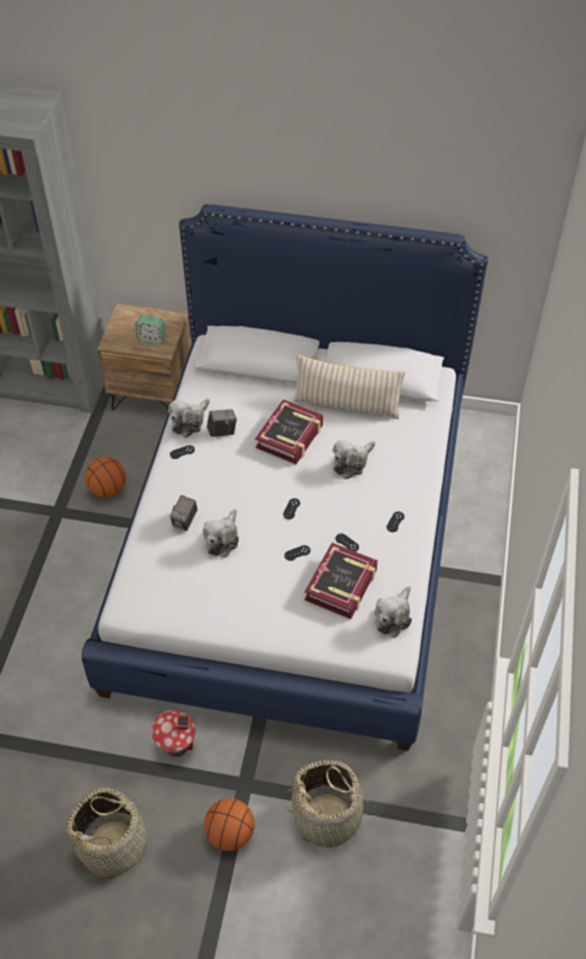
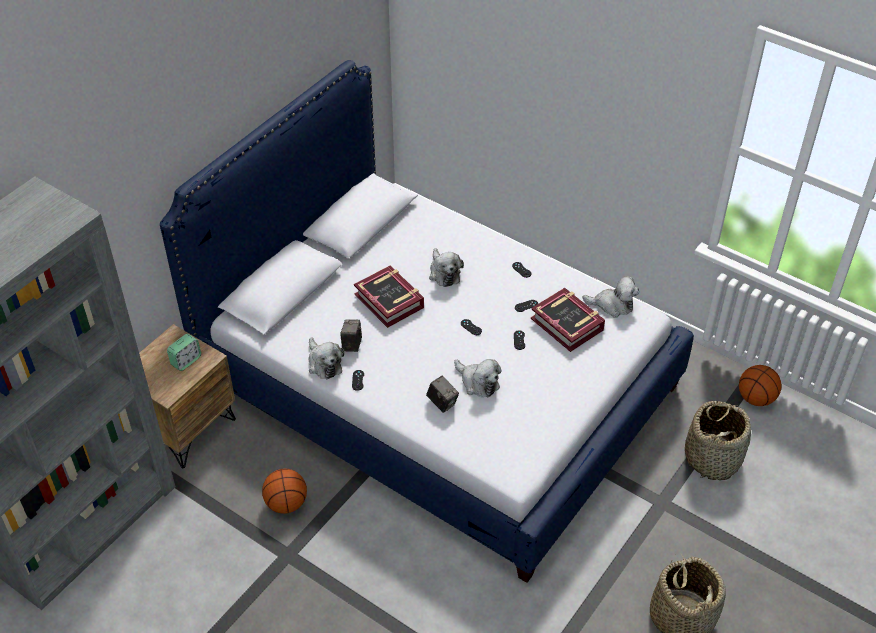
camera: 65 degrees left, 5 degrees down
(176, 746) = (605, 539): toy house -> none
(230, 833) = (702, 528): basketball -> basketball (756, 398)
(347, 404) = (376, 253): beige pillow -> none
(393, 616) = (612, 305): plush toy -> plush toy turned 45 degrees counterclockwise

